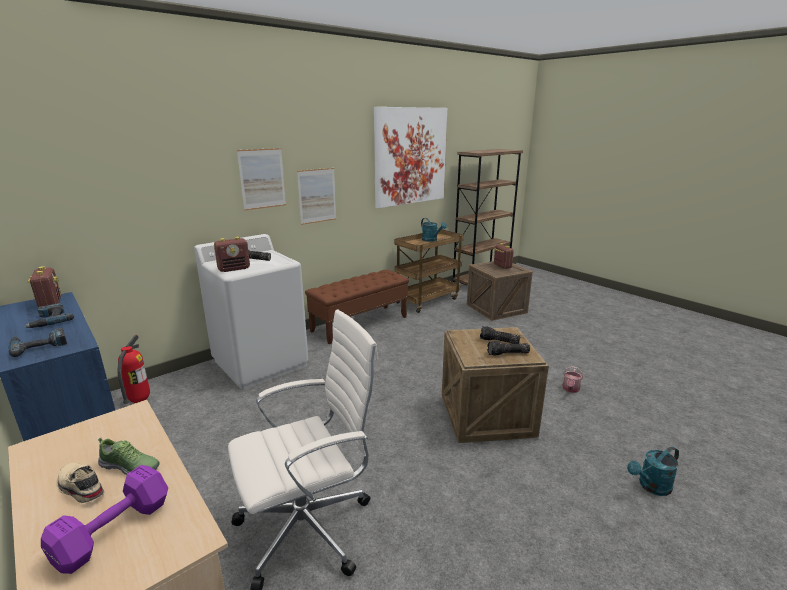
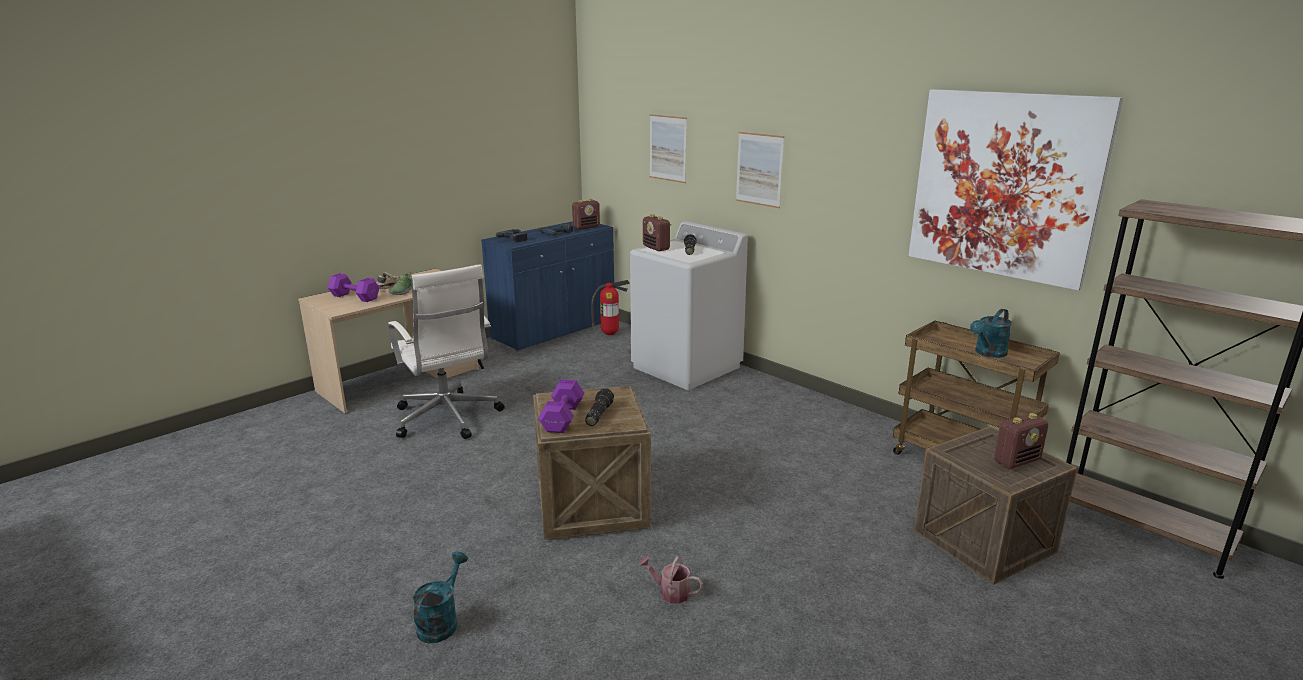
camera: 85 degrees right, 0 degrees up
(317, 196) = (820, 208): picture -> picture (667, 148)
(360, 324) = (819, 410): brown bench -> none
(508, 354) = (563, 417): flashlight -> purple dumbbell
(651, 487) = (441, 622): turquoise watering can -> turquoise watering can turned 45 degrees clockwise

